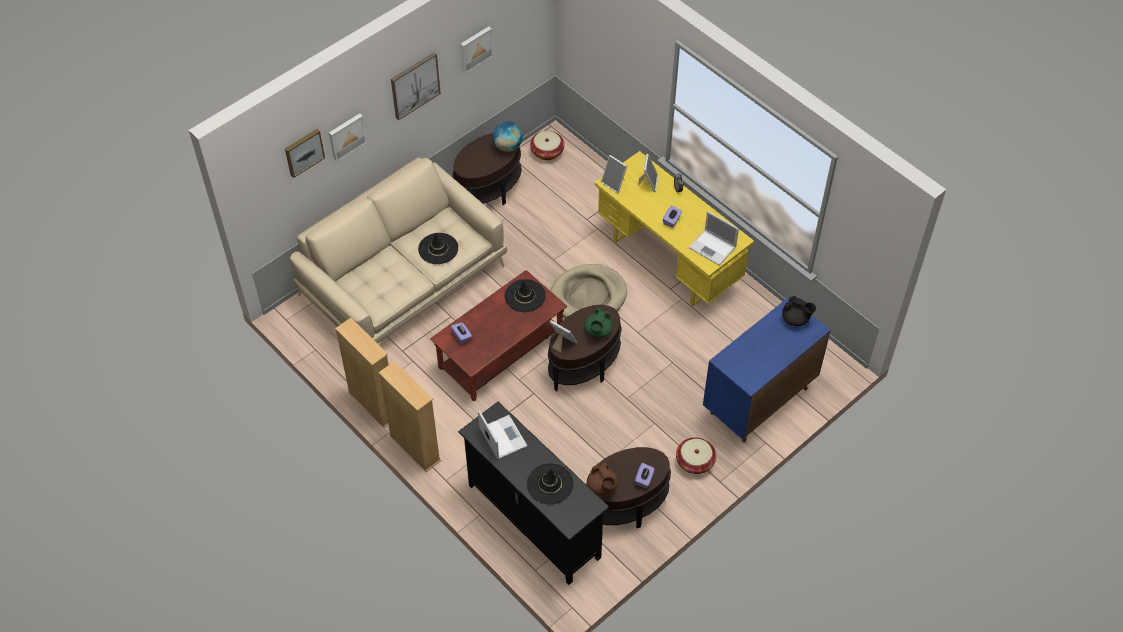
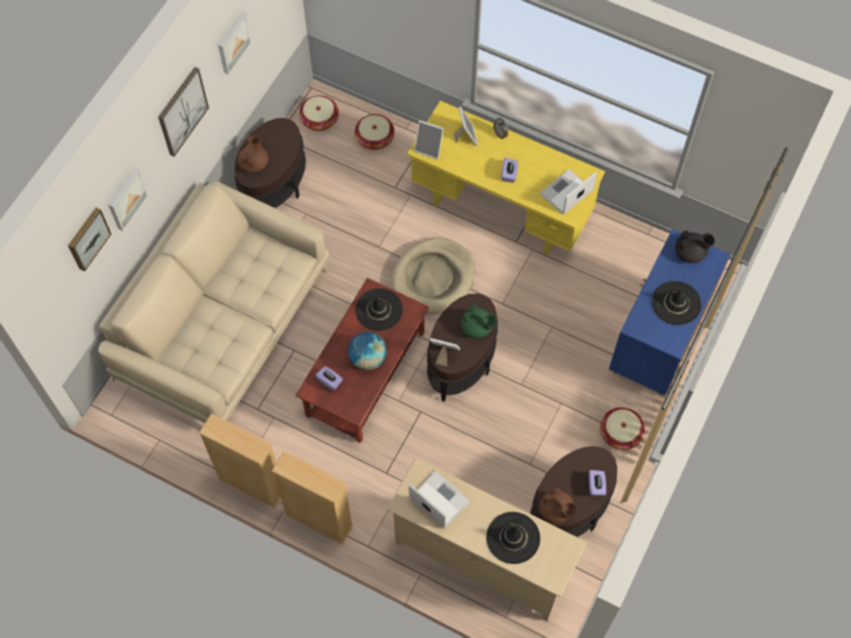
camera: 20 degrees left, 10 degrees up
(438, 249) = (260, 283): black hat -> black hat (676, 303)
(472, 160) = (254, 163): none -> brown teapot
(508, 146) = (288, 135): globe -> globe (368, 358)
(533, 521) = (480, 561): black tv stand -> beige tv stand
(586, 178) = (374, 138): none -> basket
(598, 331) = (477, 328): green teapot -> green teapot turned 60 degrees counterclockwise
(713, 248) = (565, 193): laptop -> laptop turned 120 degrees clockwise

